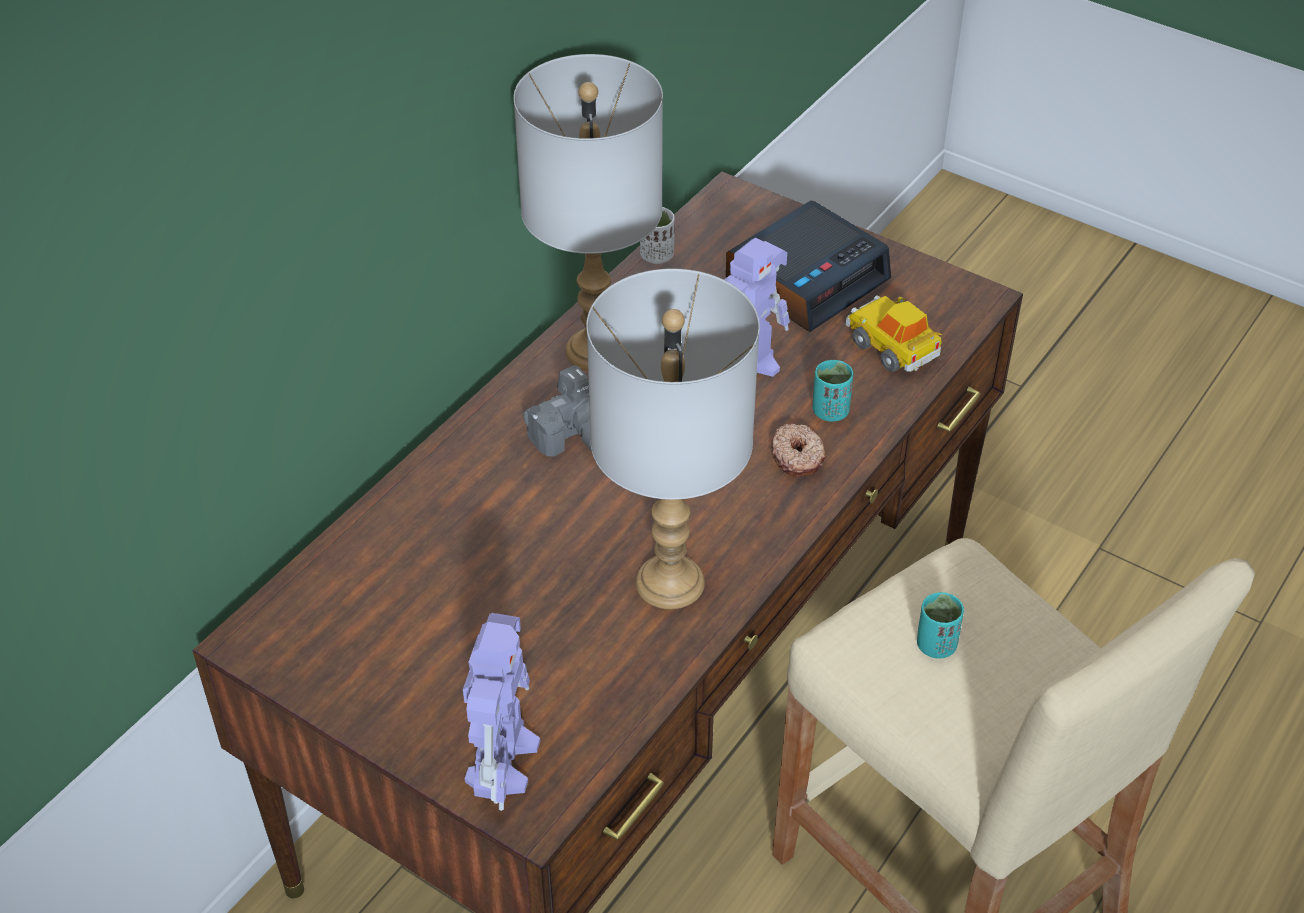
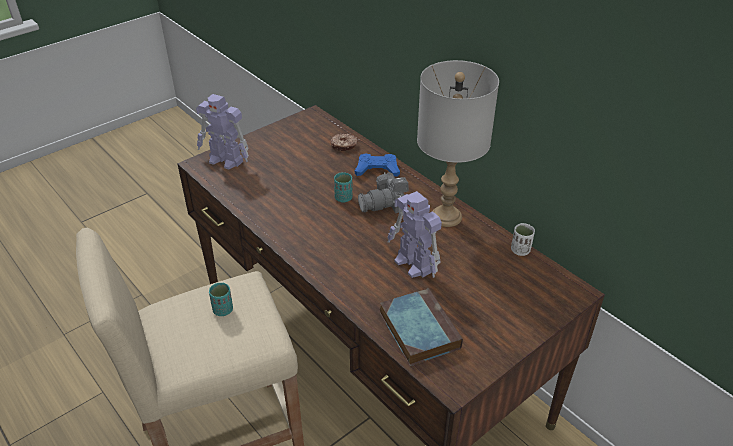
camera: 105 degrees right, 5 degrees down
(467, 471) = (377, 169): none -> blue game controller
(671, 582) = (286, 214): grey table lamp -> none
(798, 456) = (345, 269): donut -> donut (343, 146)
(807, 278) = (489, 307): alarm clock -> none
(830, 411) = (373, 289): turquoise cup -> turquoise cup (343, 198)
(892, 346) = (418, 329): toy car -> book

